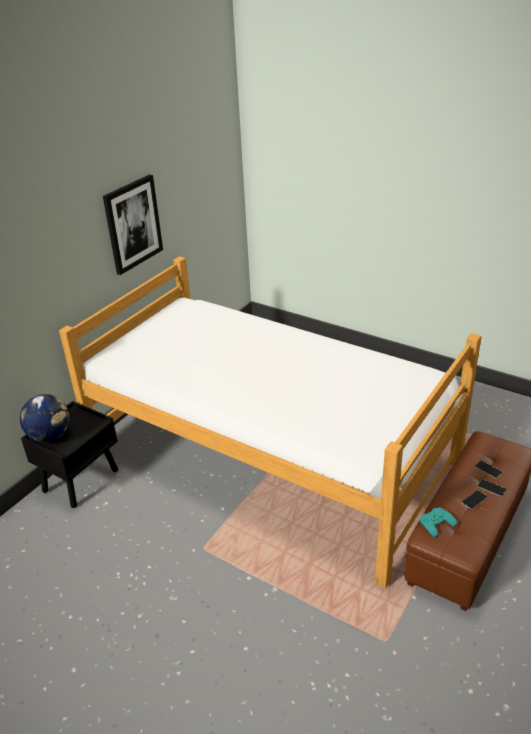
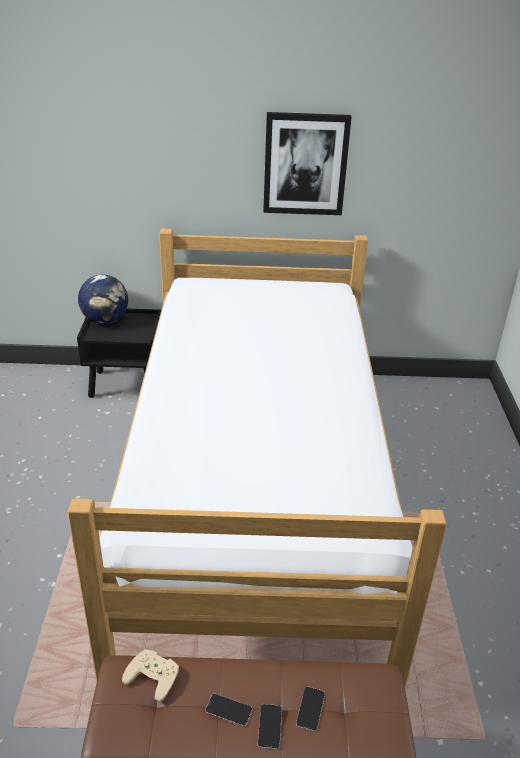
camera: 55 degrees right, 0 degrees up
(435, 522) = (155, 674): turquoise game controller -> beige game controller

